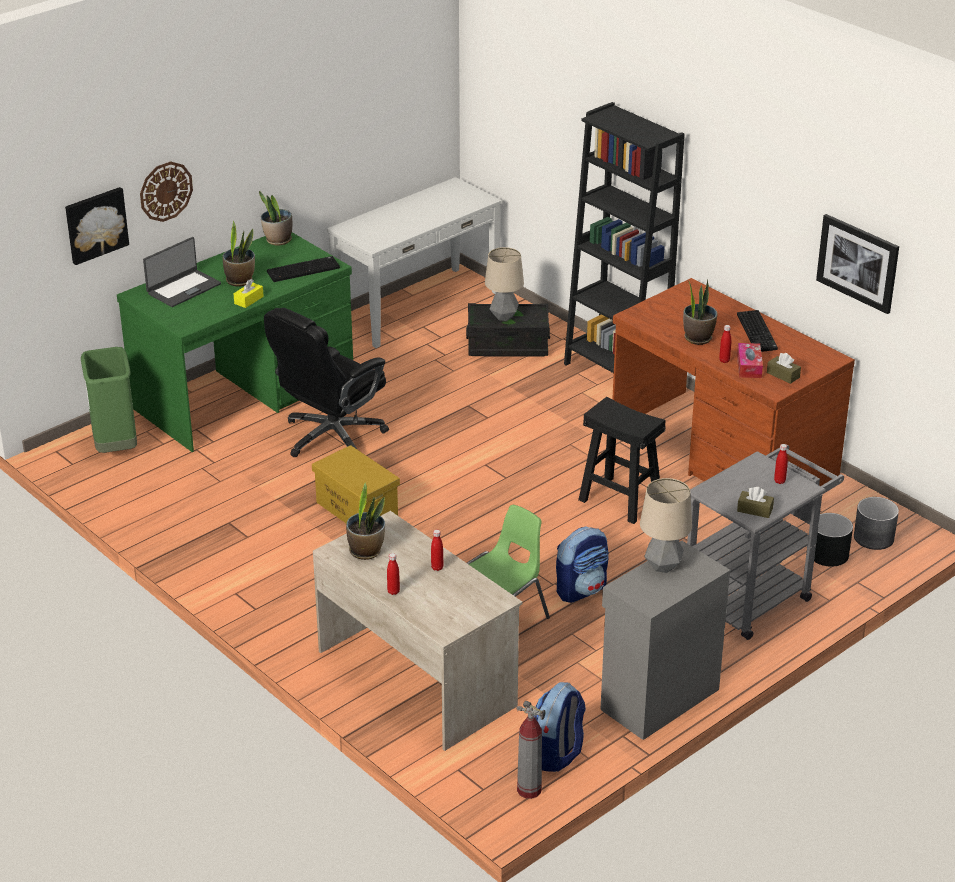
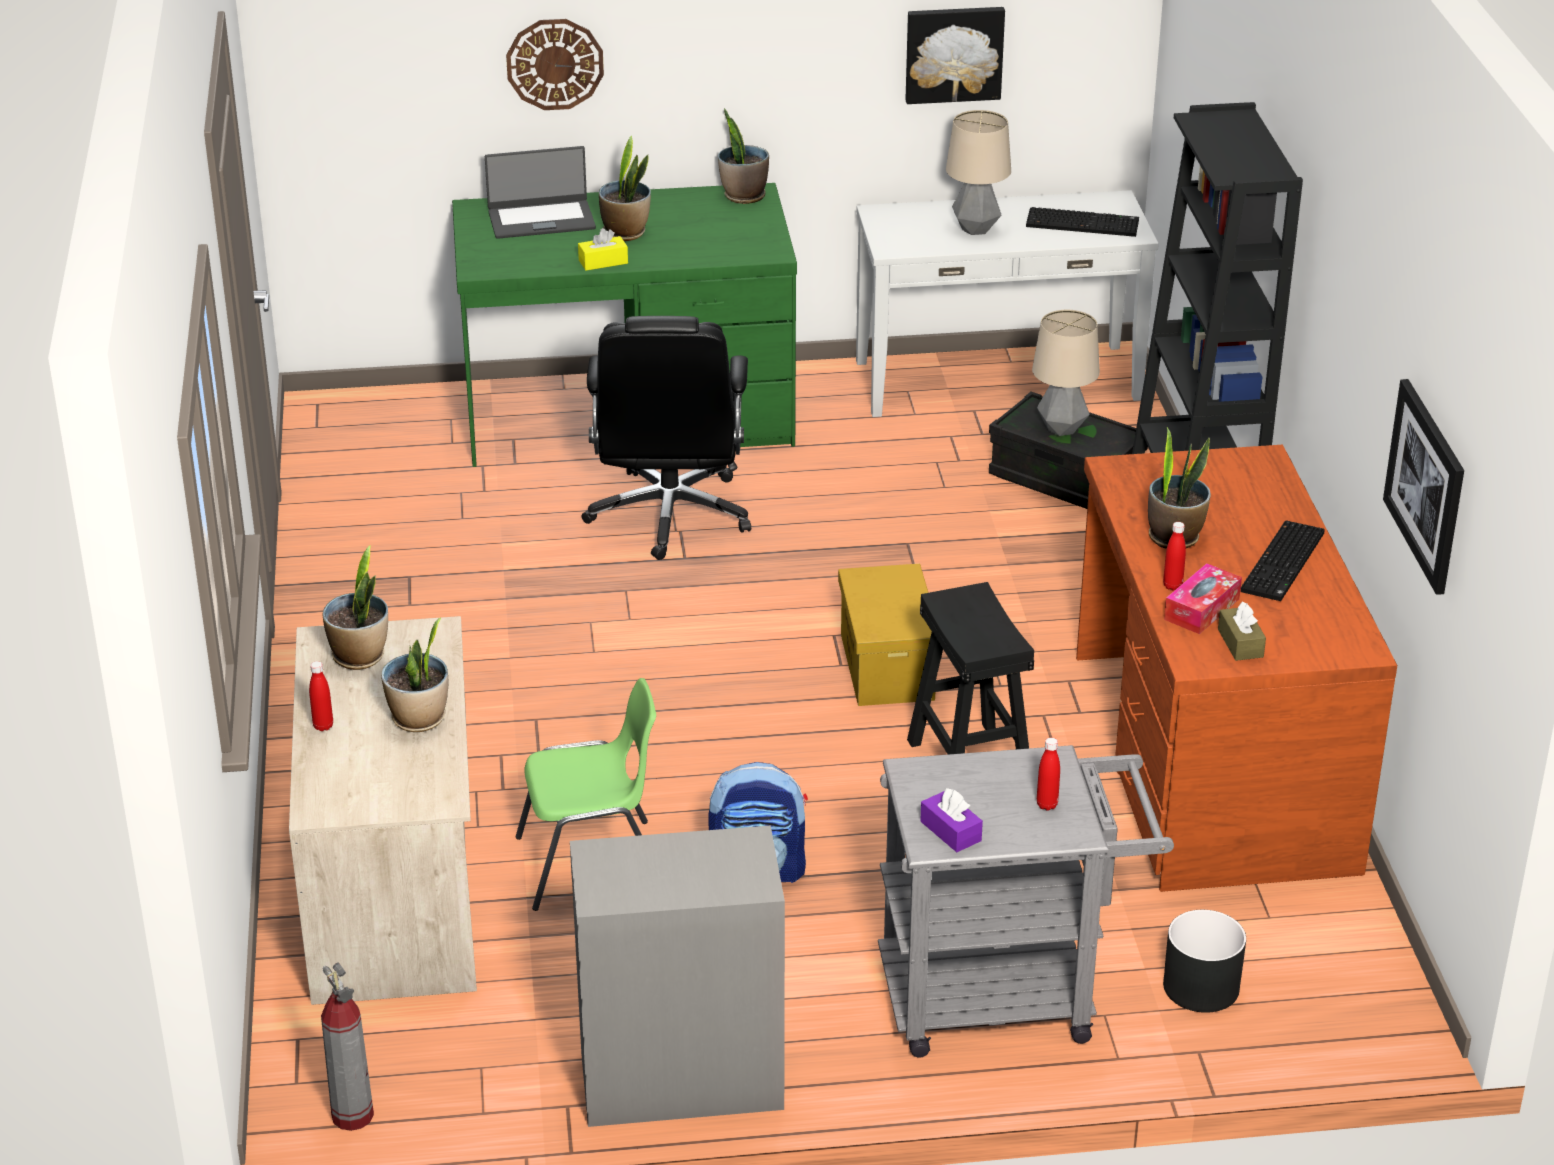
camera: 35 degrees right, 0 degrees up
(95, 224) = (424, 82): picture -> picture (953, 53)
(115, 448) = (389, 426): green trash can -> none
(303, 269) = (726, 245): keyboard -> keyboard (1083, 223)
(331, 437) = (670, 515): black office chair -> black office chair turned 75 degrees counterclockwise
(358, 509) = (589, 626): yellow storage box -> yellow storage box (888, 667)
(437, 568) = (419, 719): red bottle -> potted plant
(557, 754) = (448, 1086): backpack -> none
(663, 566) = (692, 851): table lamp -> table lamp (976, 229)
(754, 510) = (950, 831): brown tissue box -> purple tissue box
(874, 538) = (1310, 996): grey planter -> none

